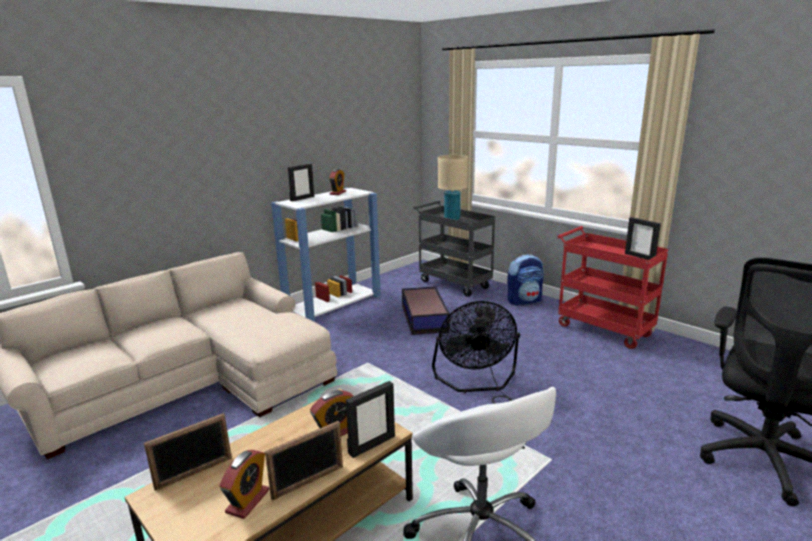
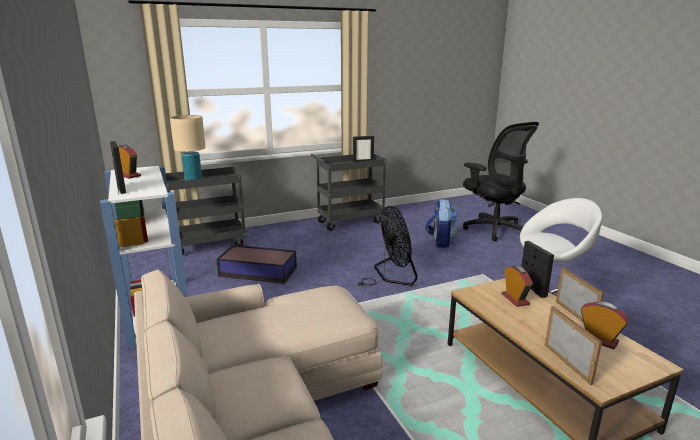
camera: 70 degrees left, 0 degrees up
(481, 385) = (388, 274): black fan -> black fan turned 150 degrees clockwise
(524, 300) = (276, 230): backpack -> backpack (440, 242)
(601, 330) = (348, 223): red cart -> grey cart

